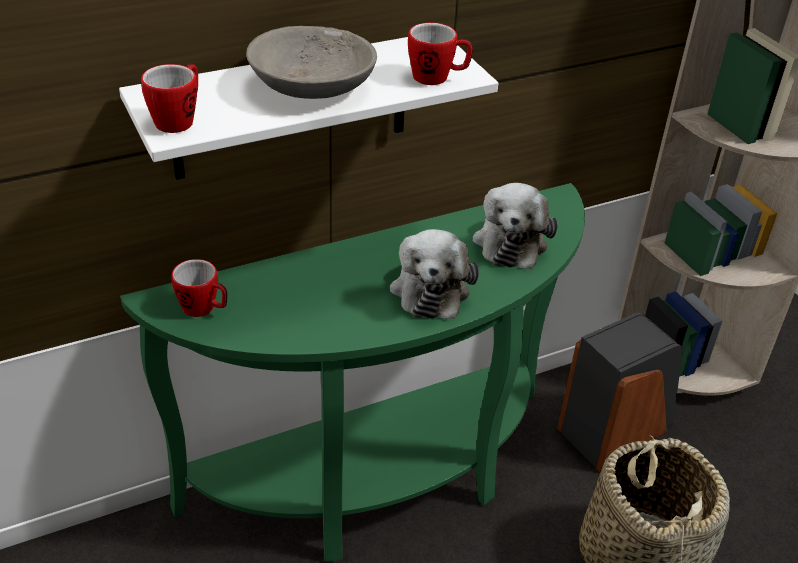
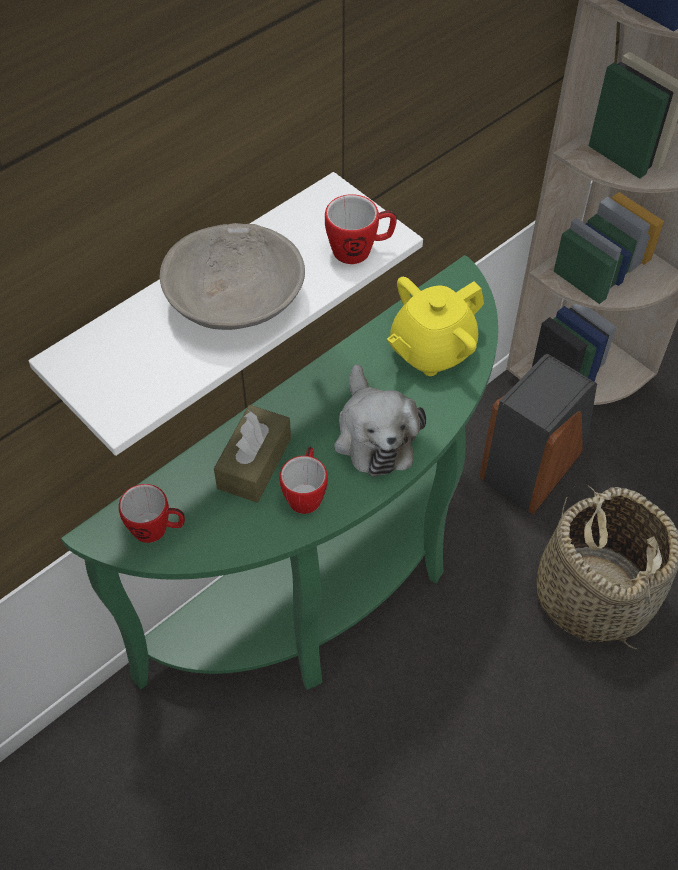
camera: 15 degrees left, 15 degrees up
(179, 119) = (119, 392): mug -> mug (306, 493)
(313, 283) = (254, 463): none -> brown tissue box
(511, 240) = (431, 350): plush toy -> yellow teapot

